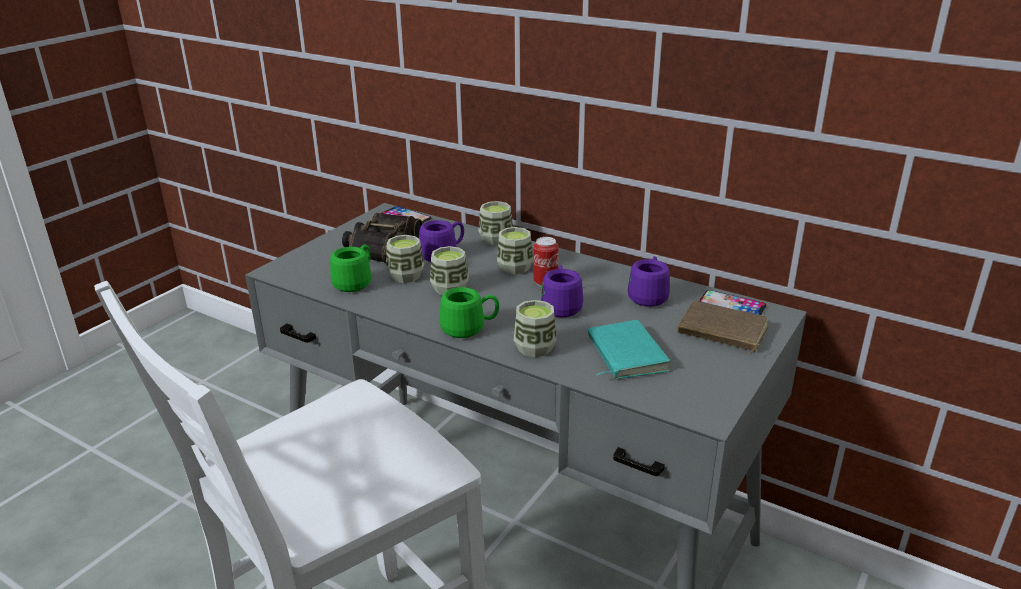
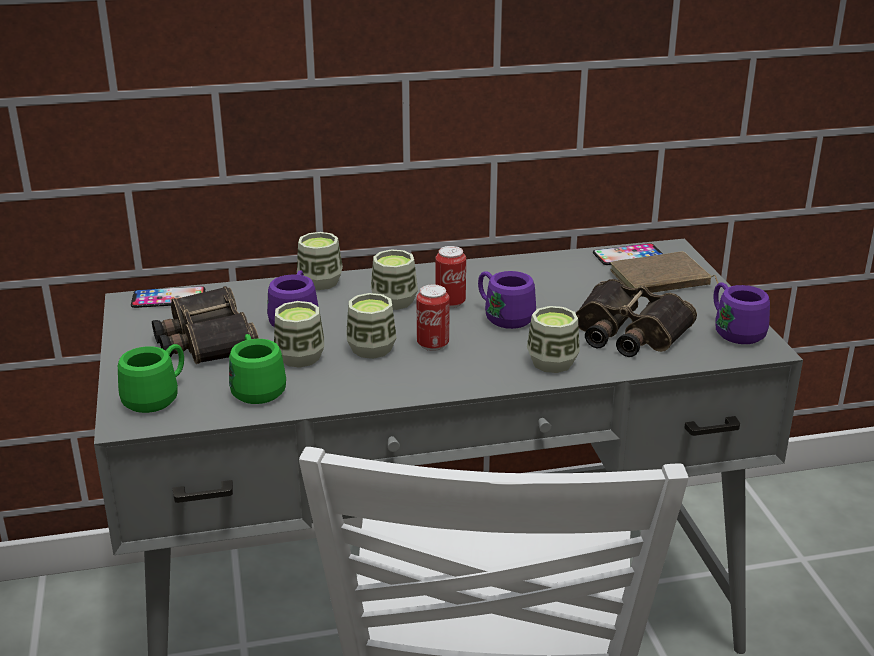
camera: 45 degrees left, 0 degrees up
(470, 329) = (465, 375): green mug -> green mug (157, 397)
(486, 302) = (433, 345): none -> can
(624, 354) = (627, 332): turquoise book -> binoculars
(649, 295) = (556, 275): purple mug -> purple mug (734, 331)

